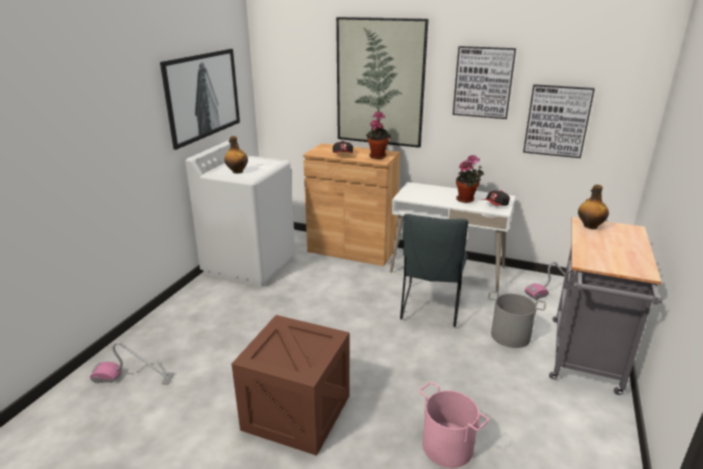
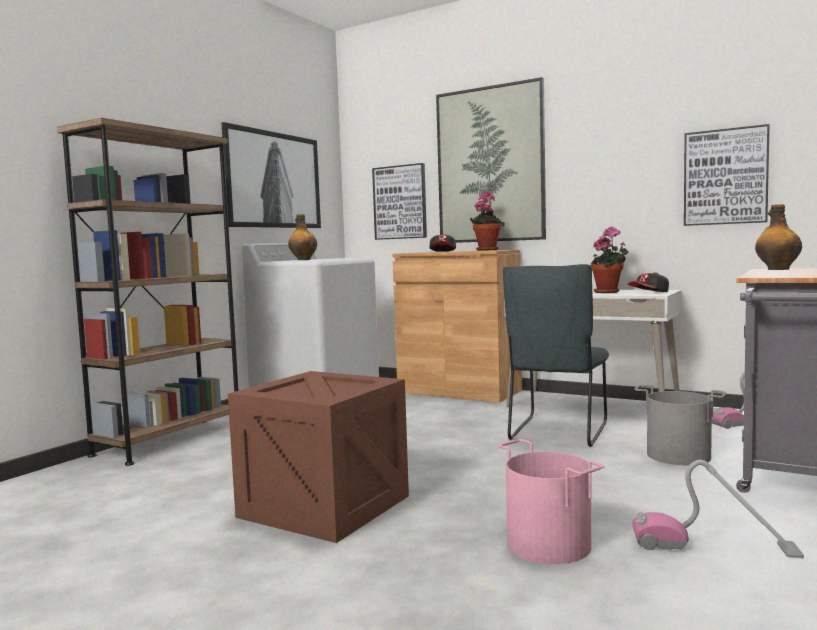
camera: 10 degrees right, 20 degrees down
(133, 378) = (117, 474): vacuum cleaner -> vacuum cleaner (714, 546)
(155, 329) = (170, 440): none -> brown bookcase
(483, 82) = (619, 142): picture -> picture (400, 202)

